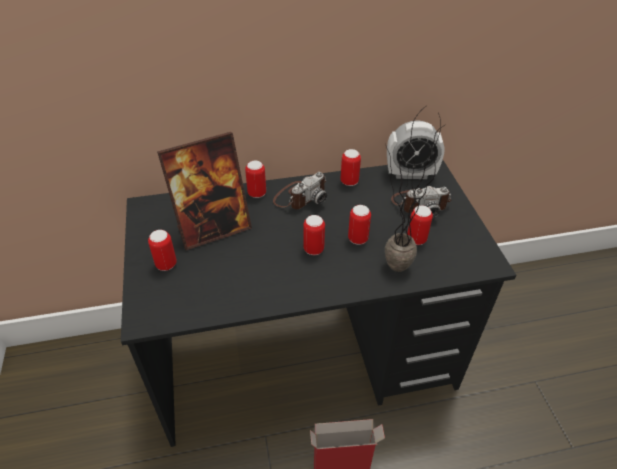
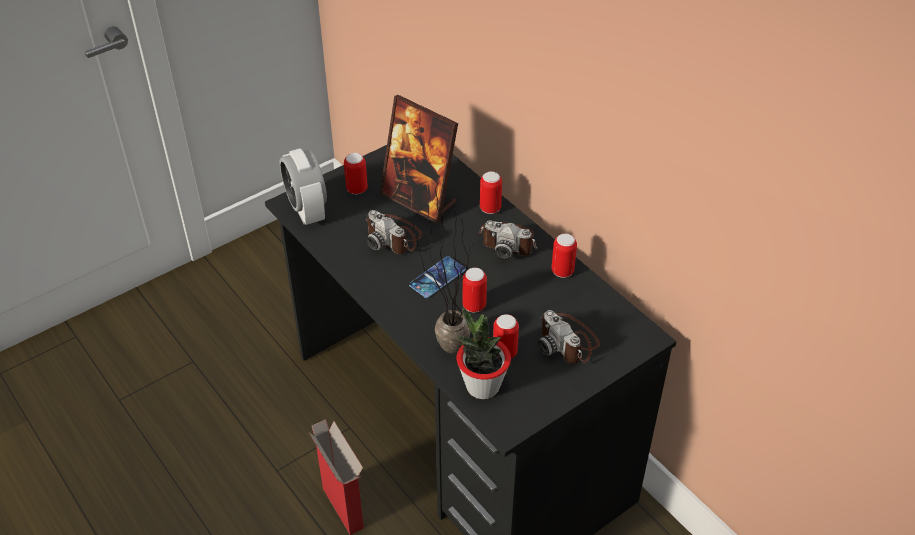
camera: 65 degrees right, 0 degrees up
(246, 259) = (394, 236): none -> camera
(313, 249) = (437, 277): can -> phone
(410, 174) = (618, 319): alarm clock -> alarm clock (307, 210)
(446, 264) = (482, 386): none -> potted plant

